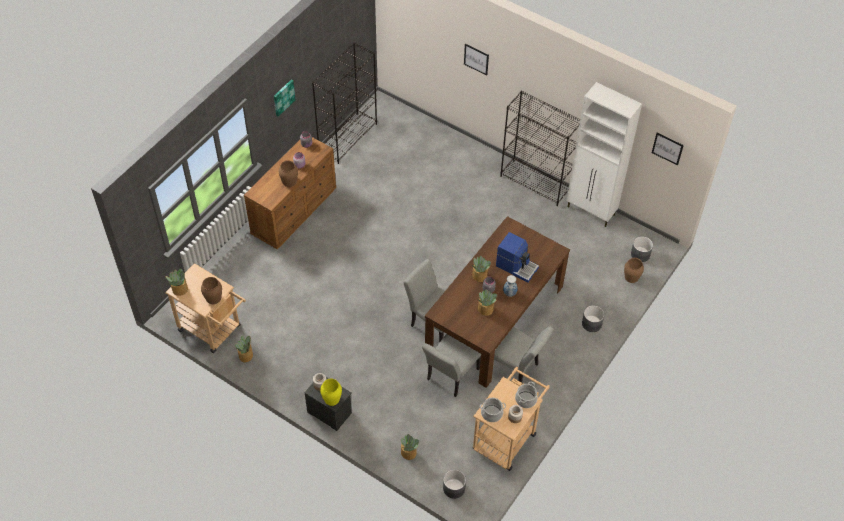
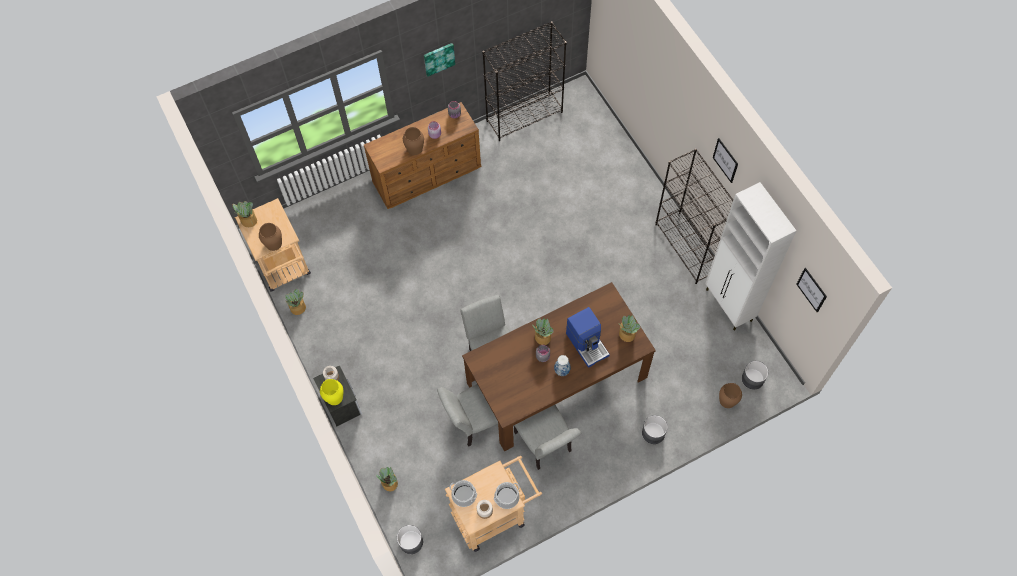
camera: 30 degrees right, 10 degrees up
(476, 59) = (664, 93): picture -> picture (725, 160)
(485, 310) = (526, 378): potted plant -> potted plant (627, 334)

